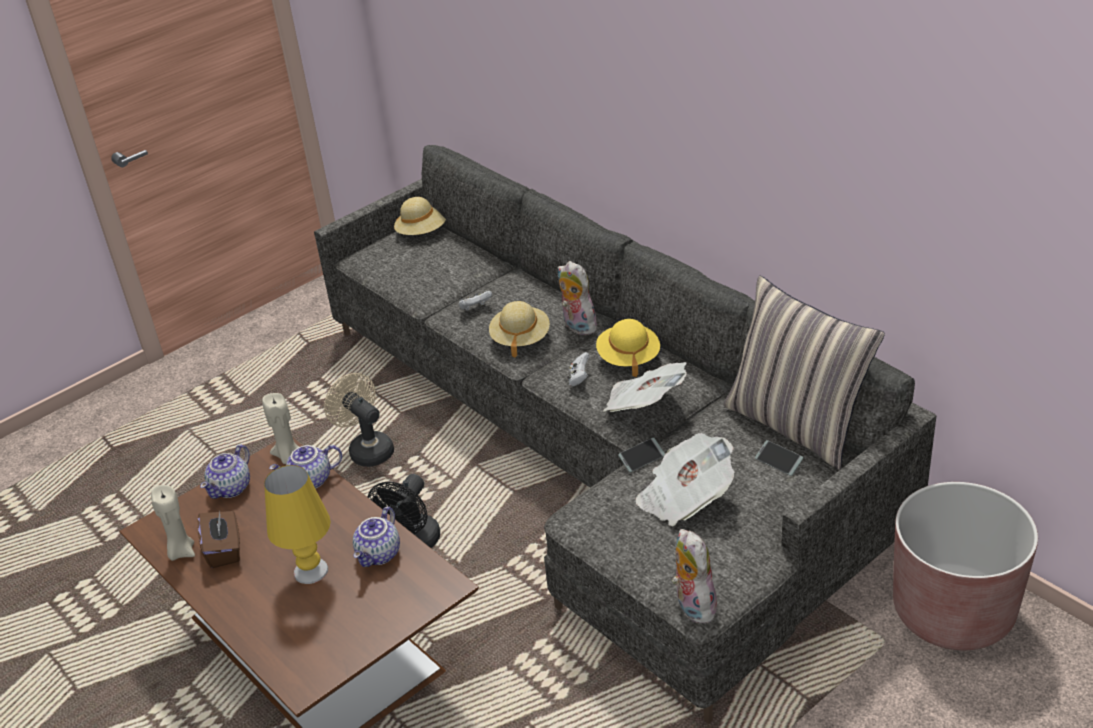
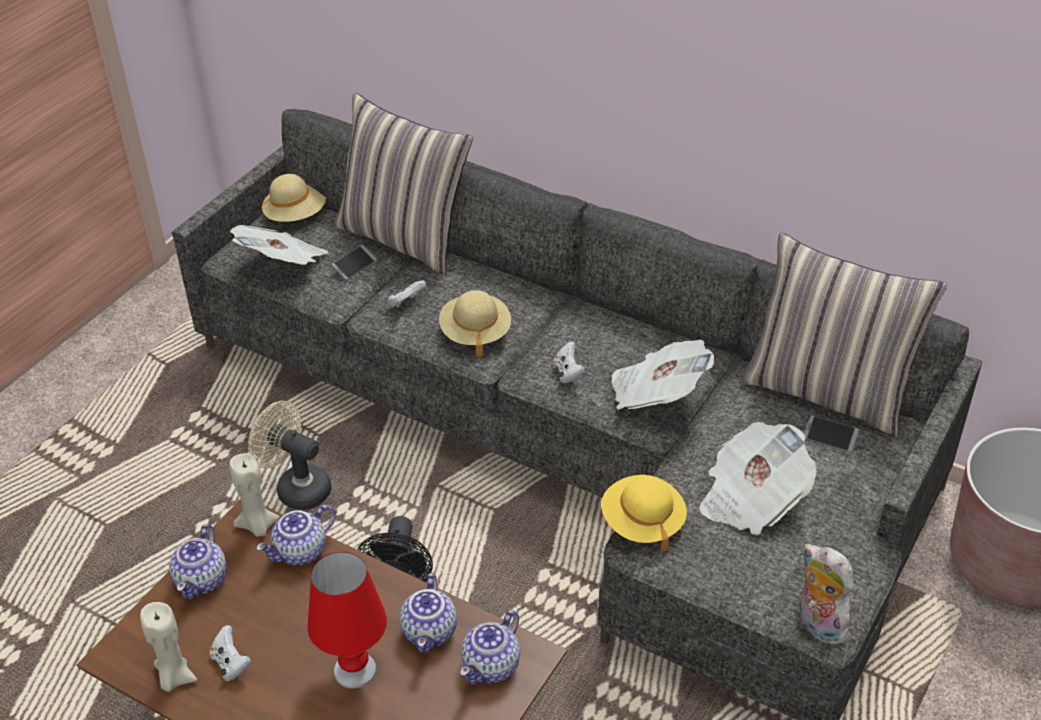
camera: 20 degrees left, 5 degrees up
(224, 550) = (231, 664): brown tissue box -> white game controller
(310, 571) = (354, 670): yellow table lamp -> red table lamp
(394, 267) = (283, 264): none -> newspaper
(414, 587) = (492, 665): none -> teapot
(498, 259) = (405, 238): none -> pillow
(577, 326) = (534, 309): plush toy -> none
(628, 358) = (612, 339): yellow hat -> yellow hat (642, 522)
(642, 458) = (681, 458): phone -> phone (354, 266)

